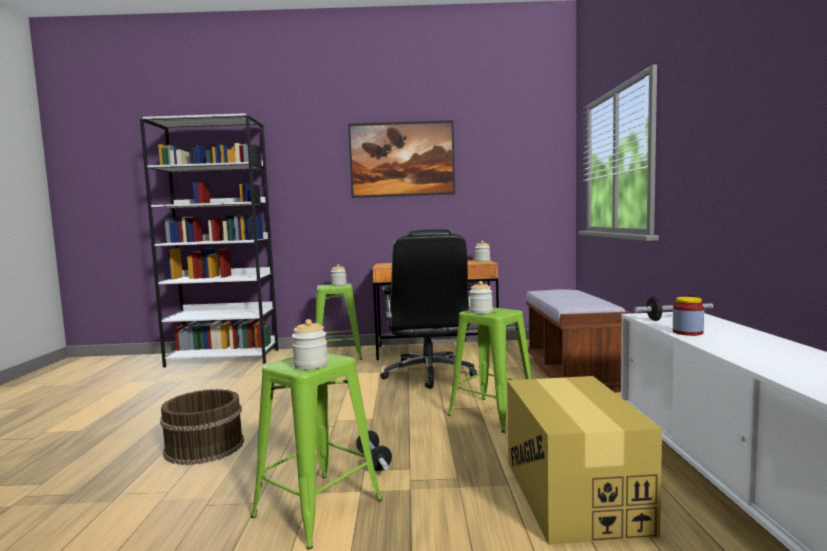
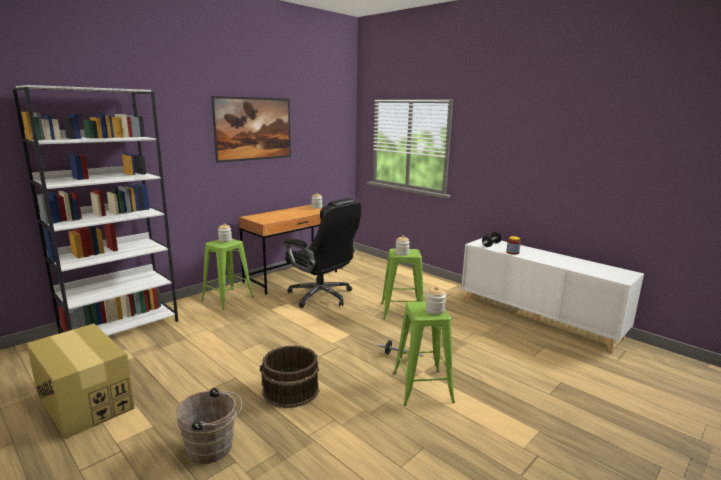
camera: 45 degrees left, 10 degrees up
(59, 465) = (213, 448): none -> brown bucket
(572, 374) = (395, 276): brown bench -> none
(574, 495) = (493, 337): cardboard box -> cardboard box (85, 402)

